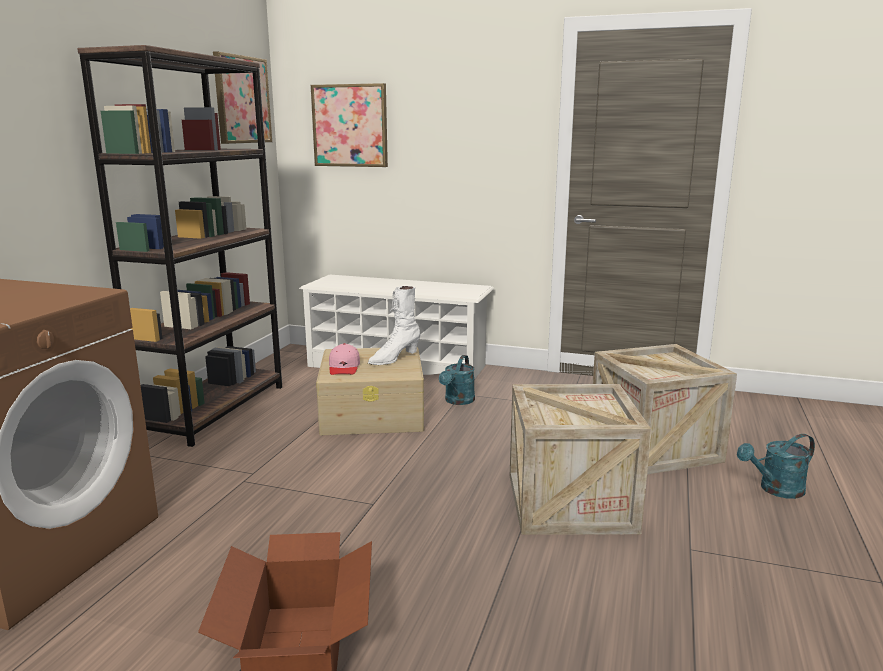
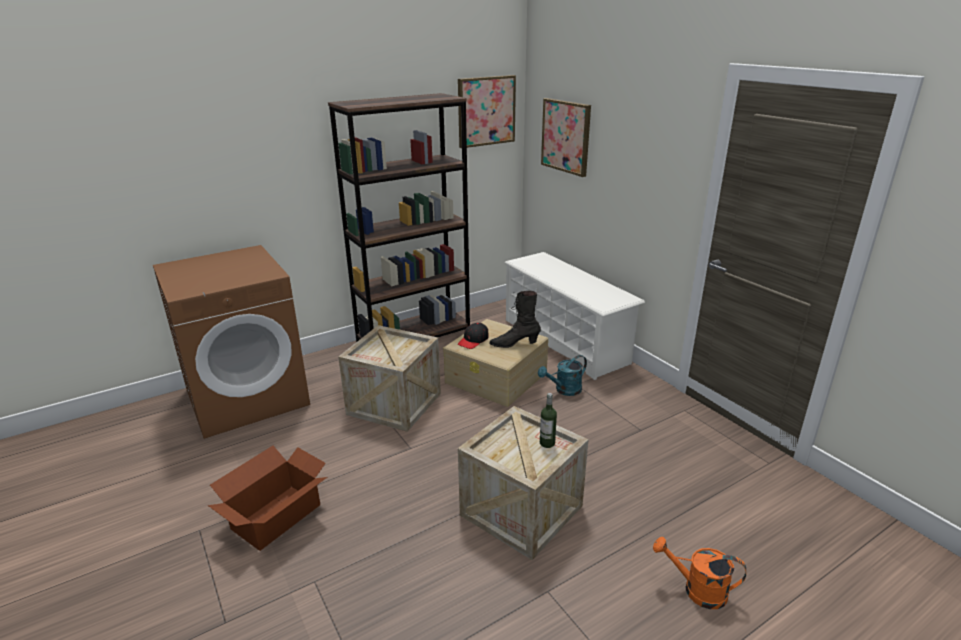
camera: 40 degrees right, 10 degrees up
(344, 367) = (473, 340): pink cap -> black cap
(394, 359) = (514, 344): white boot -> black boot
(588, 400) = (547, 443): none -> bottle
(654, 447) = (654, 499): crate -> crate (394, 403)
(775, 490) = (697, 590): turquoise watering can -> orange watering can

